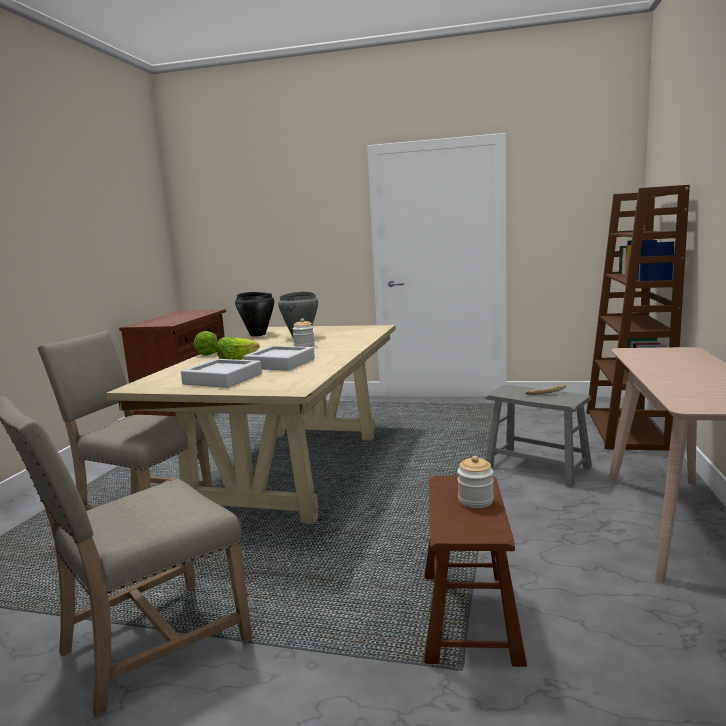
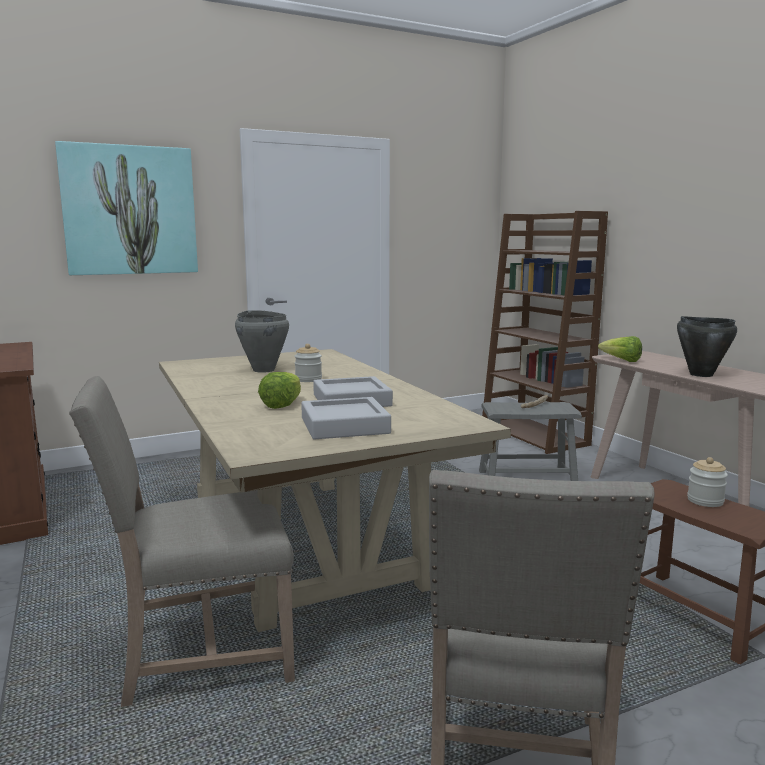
camera: 40 degrees left, 0 degrees up
(208, 353) = (199, 400): lettuce -> lettuce (622, 361)
(258, 335) = (186, 372): black cooking pot -> black cooking pot (700, 374)
(288, 217) = (129, 210): none -> picture

